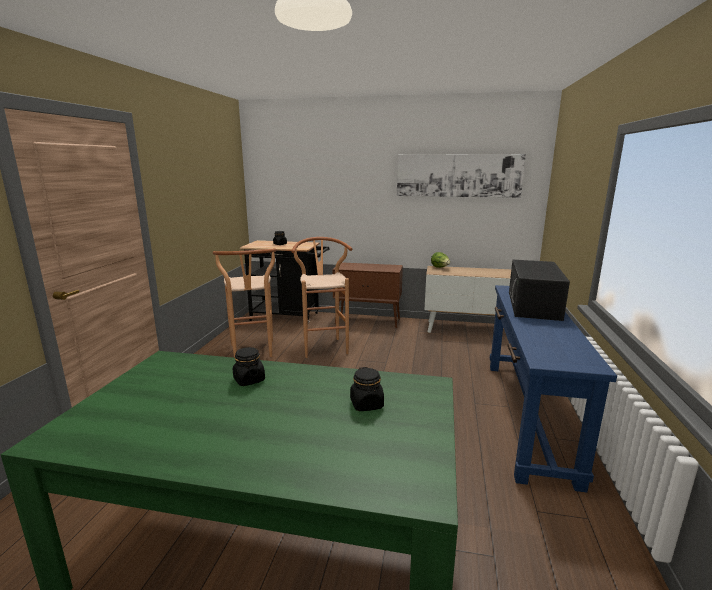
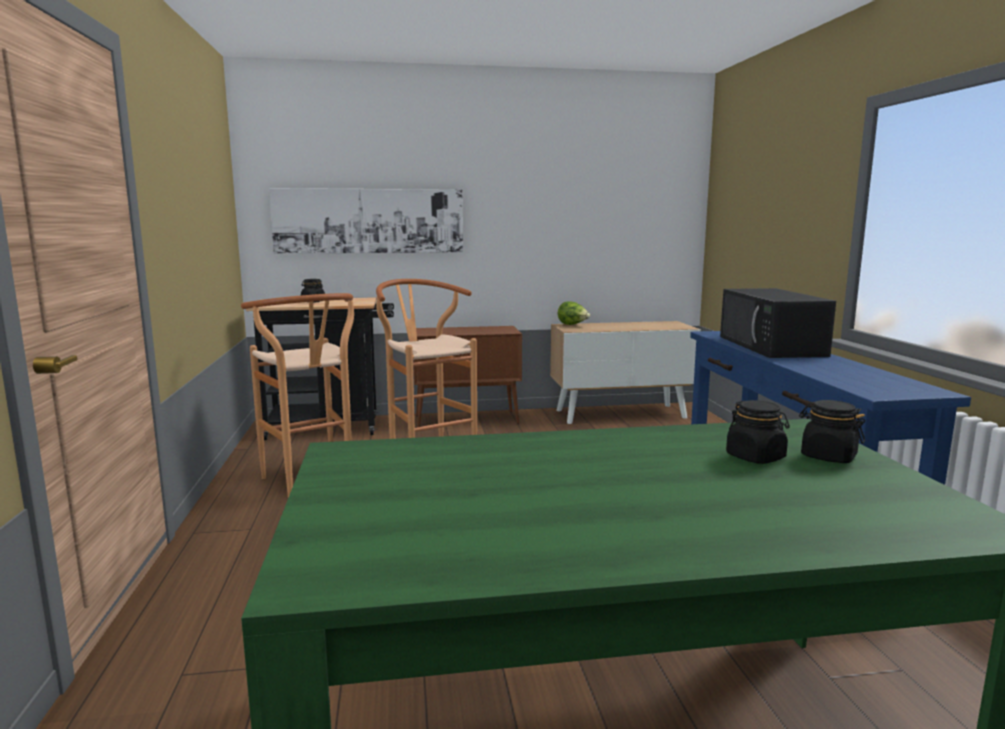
camera: 20 degrees left, 5 degrees down
(249, 380) = (538, 455): black jar -> black jar (828, 456)
(458, 175) = (588, 187): picture -> picture (369, 221)

